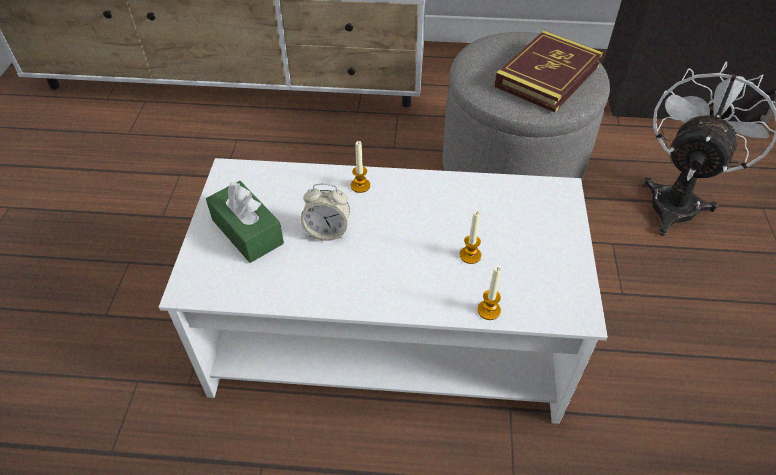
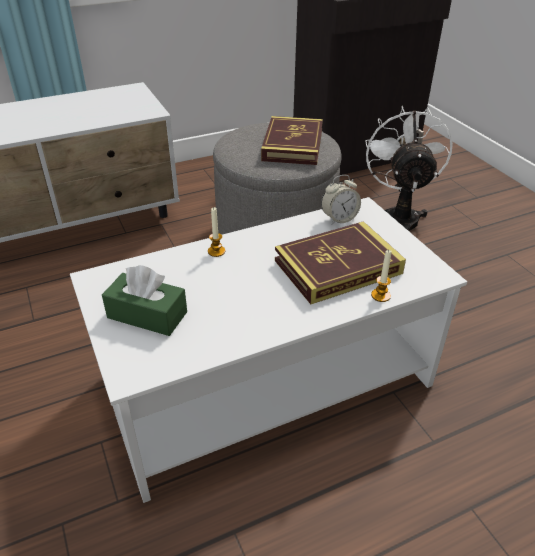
camera: 30 degrees left, 10 degrees down
(327, 231) = (216, 290): alarm clock -> alarm clock (339, 219)
(470, 255) = (338, 267): candle -> book

